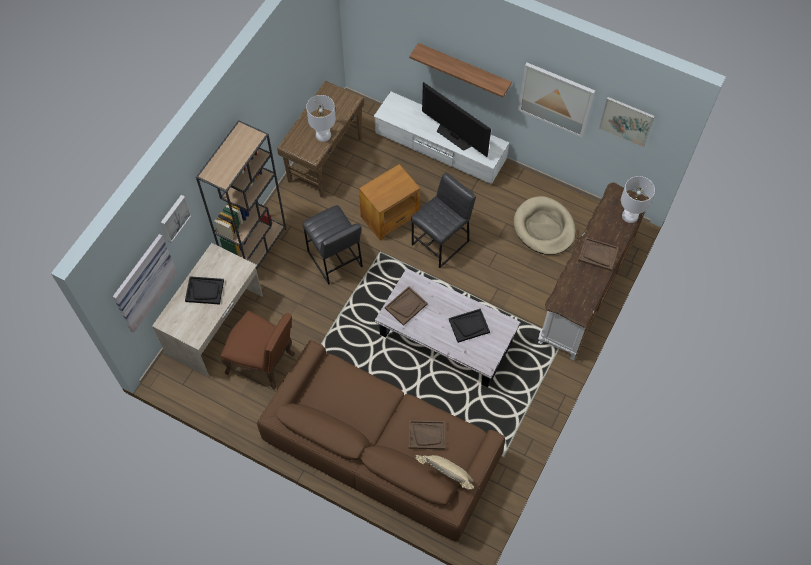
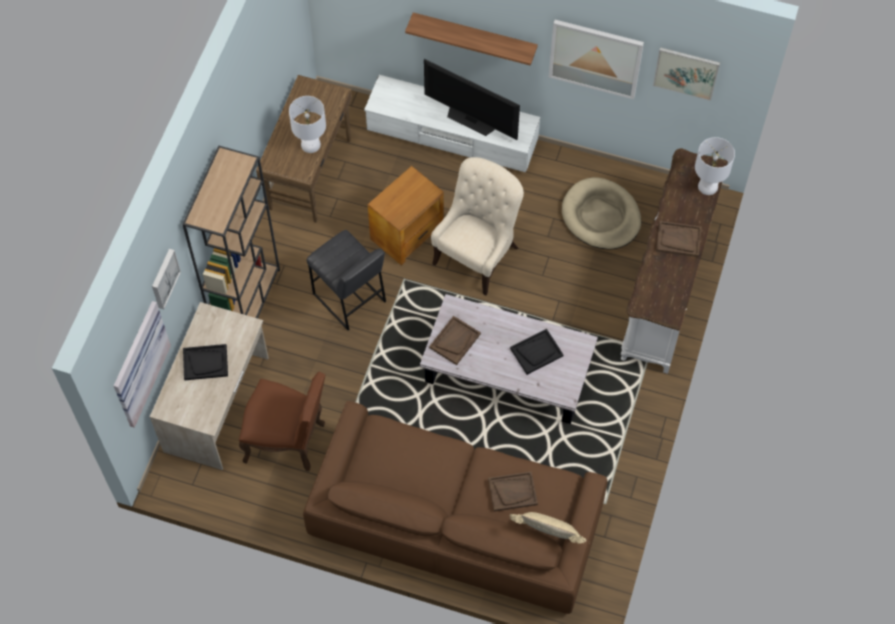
camera: 10 degrees left, 0 degrees up
(441, 242) = (477, 255): grey stool -> beige armchair

